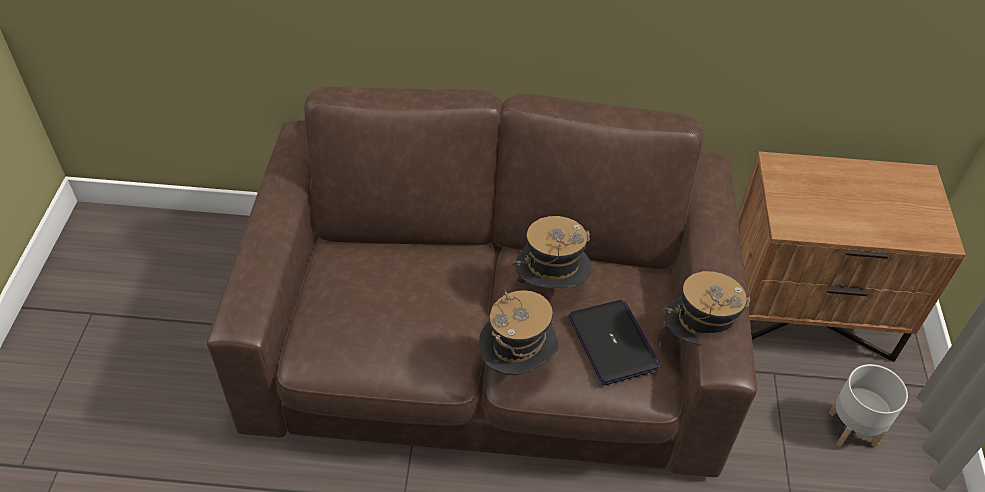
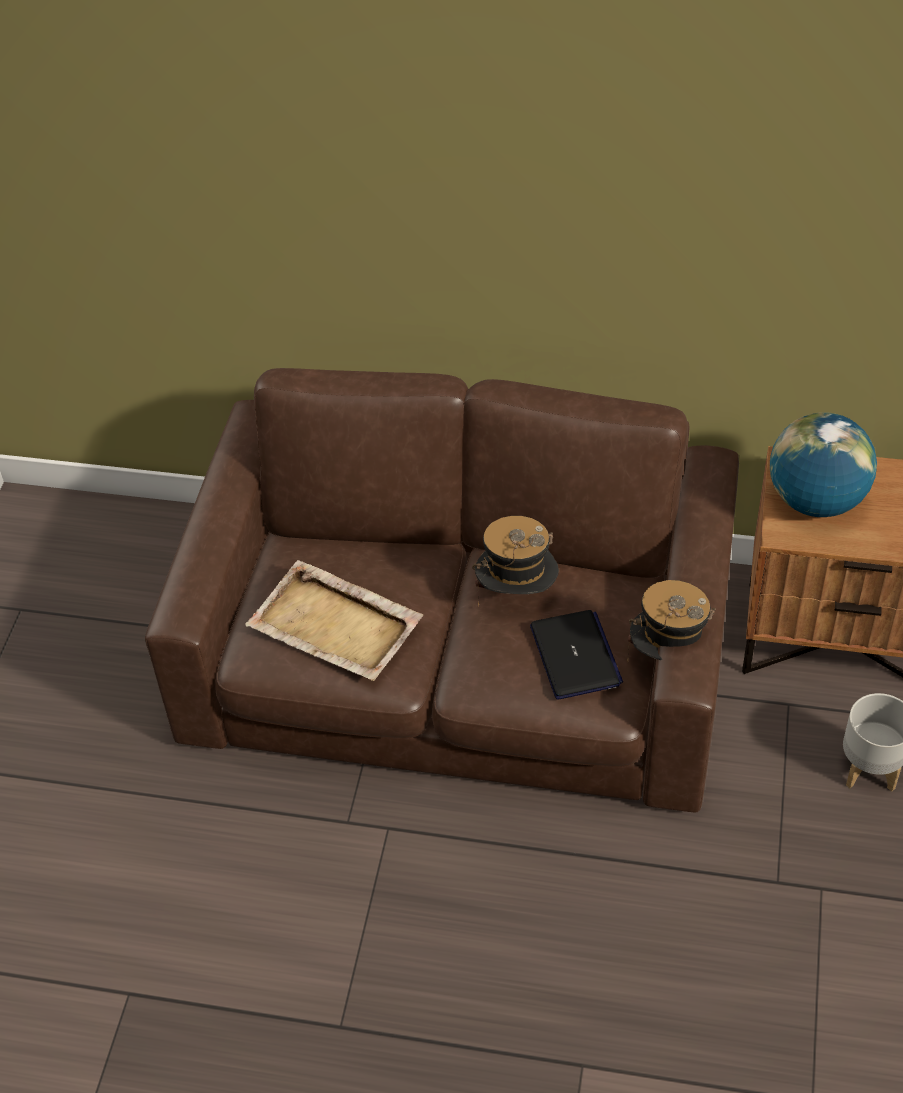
camera: 10 degrees right, 0 degrees up
(389, 322) = (336, 625): none -> beige tray
(517, 366) = (468, 676): hat -> none
(810, 196) = (816, 500): none -> globe

